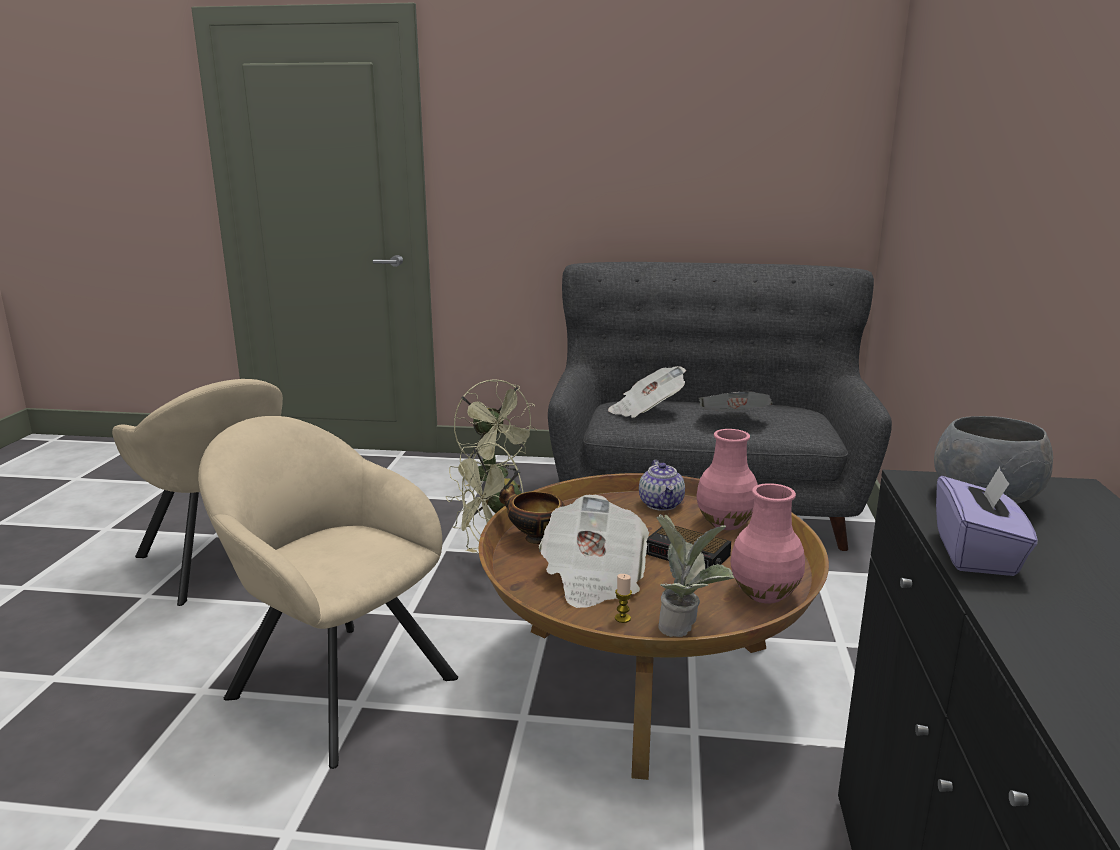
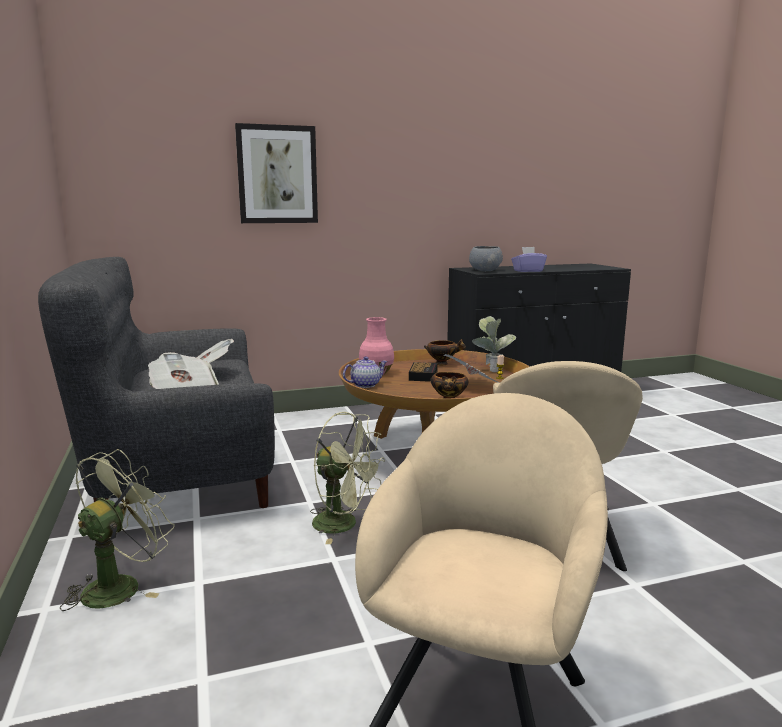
camera: 115 degrees left, 5 degrees down
(765, 594) = (443, 364): pink vase -> bowl
(976, 170) = (277, 175): none -> picture

